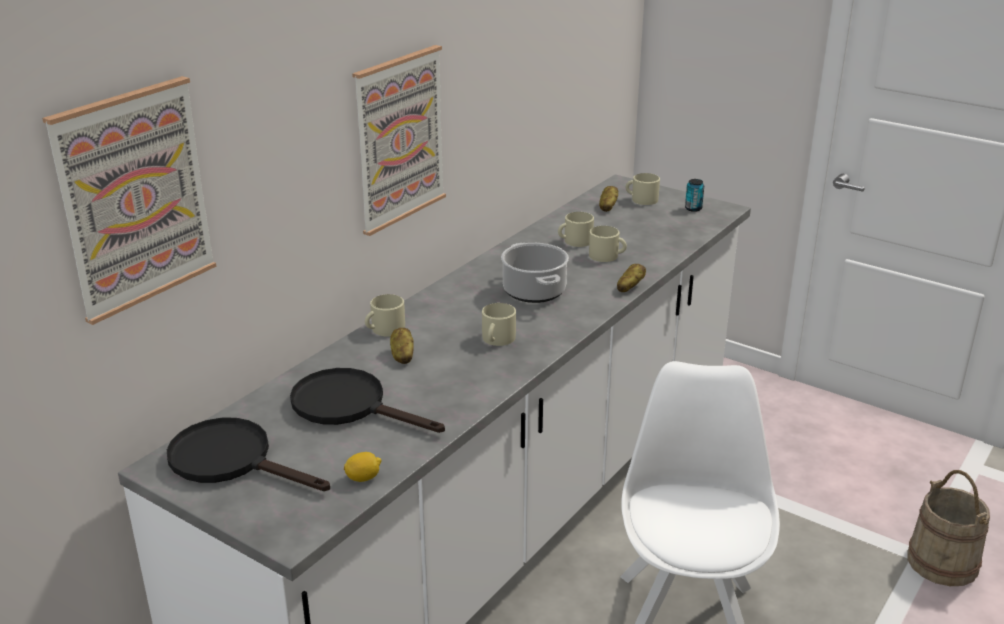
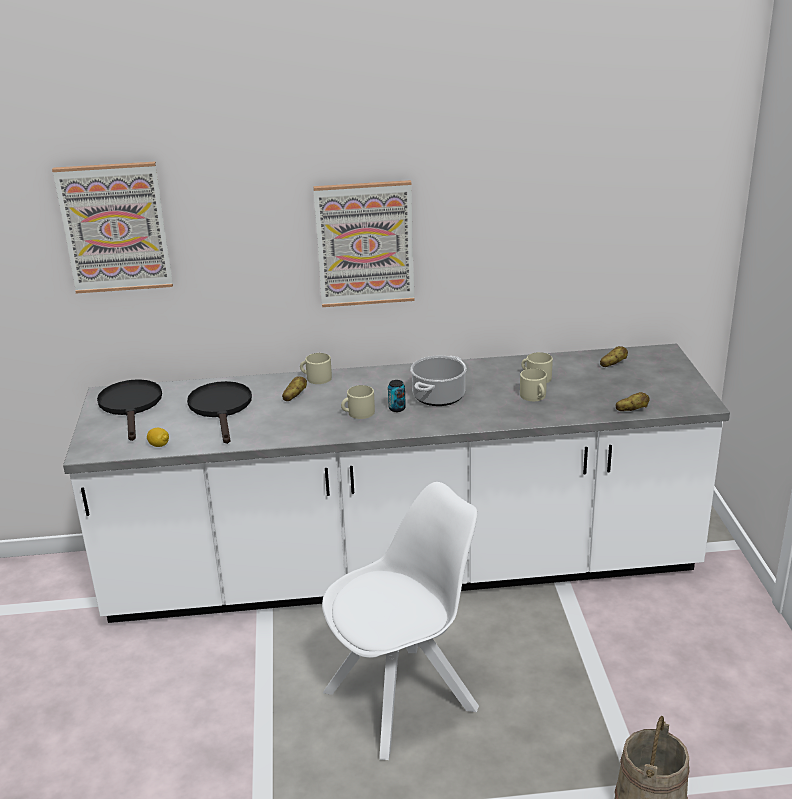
camera: 50 degrees right, 0 degrees up
(629, 287) = (502, 423): potato -> potato (631, 410)
(641, 199) = (652, 369): beige mug -> none
(693, 208) = (677, 392): can -> can (397, 408)

